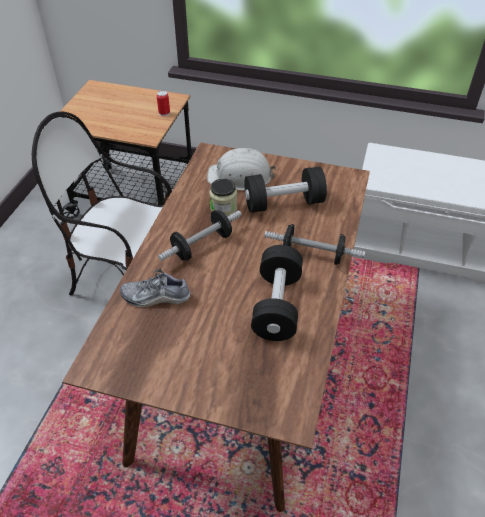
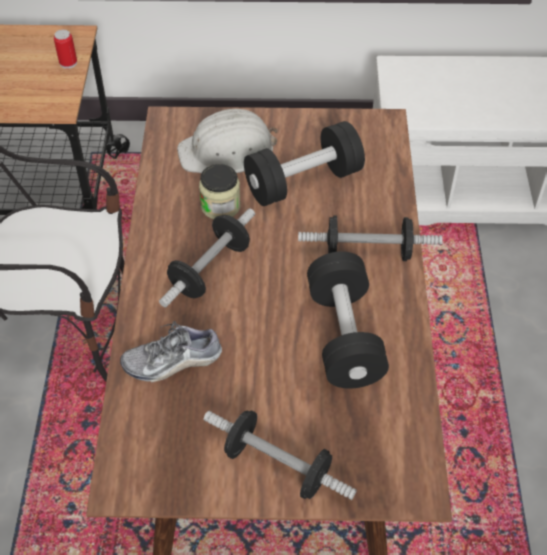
camera: 15 degrees left, 5 degrees up
(200, 380) = (277, 466): none -> dumbbell

